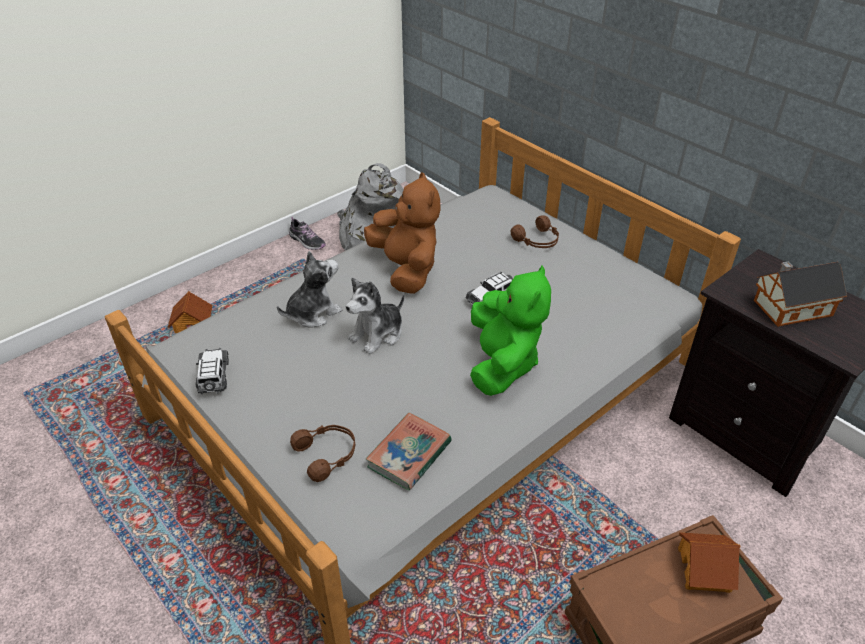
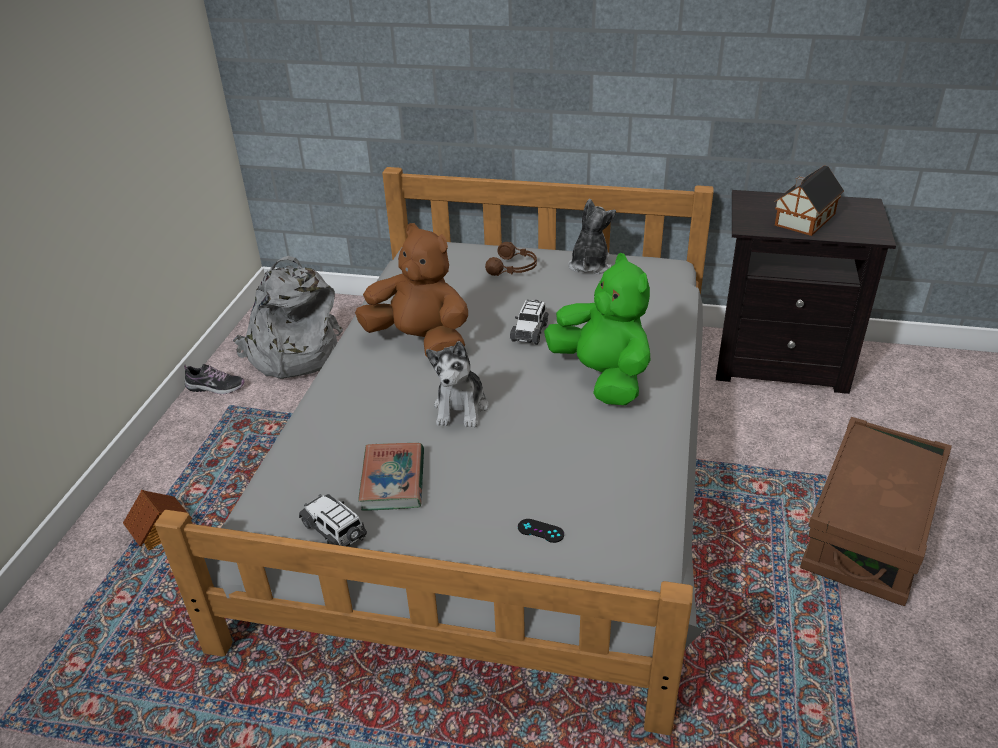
camera: 35 degrees left, 5 degrees down
(313, 313) = (371, 421): plush toy -> plush toy (589, 265)
(327, 455) = (540, 531): brown headphones -> black game controller
(409, 454) = (613, 488): book -> book (393, 480)
(705, 569) = (886, 457): toy house -> none

